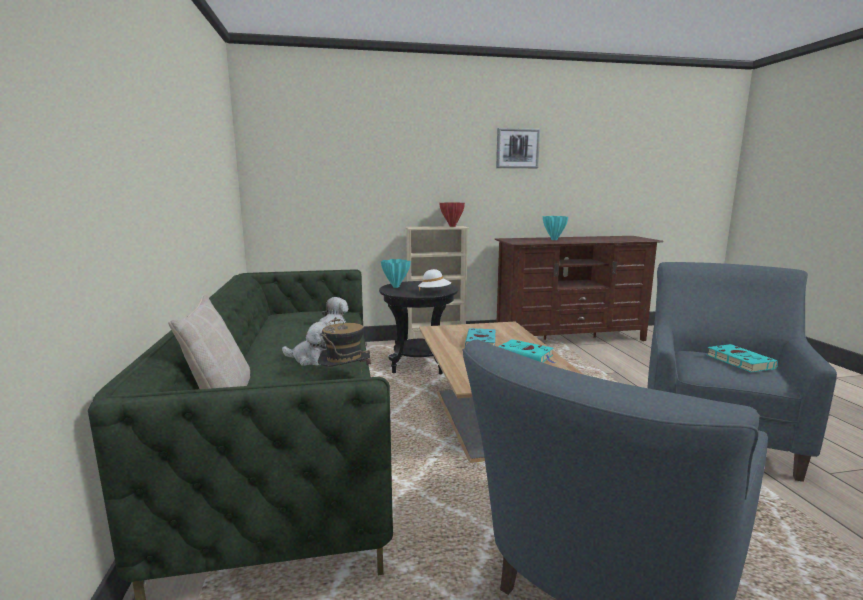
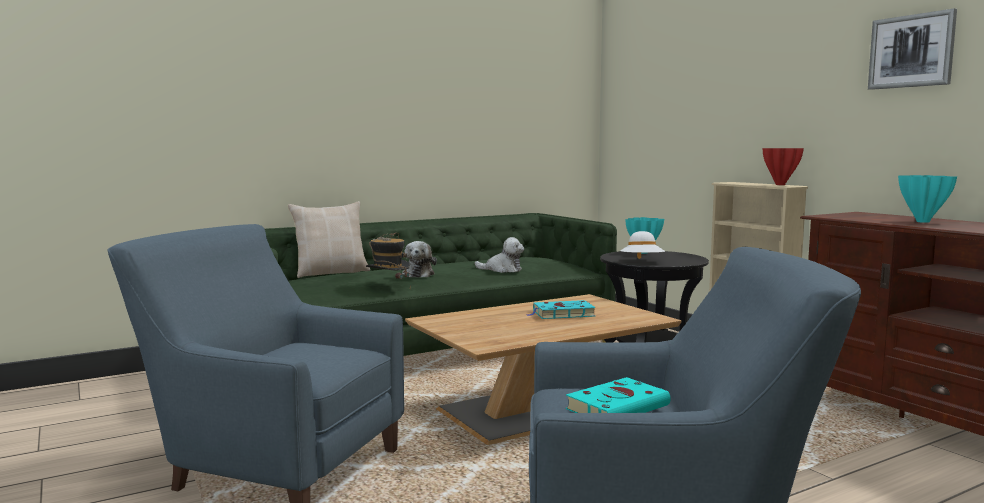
camera: 70 degrees right, 5 degrees down
(527, 355) = (539, 330): turquoise book -> none

